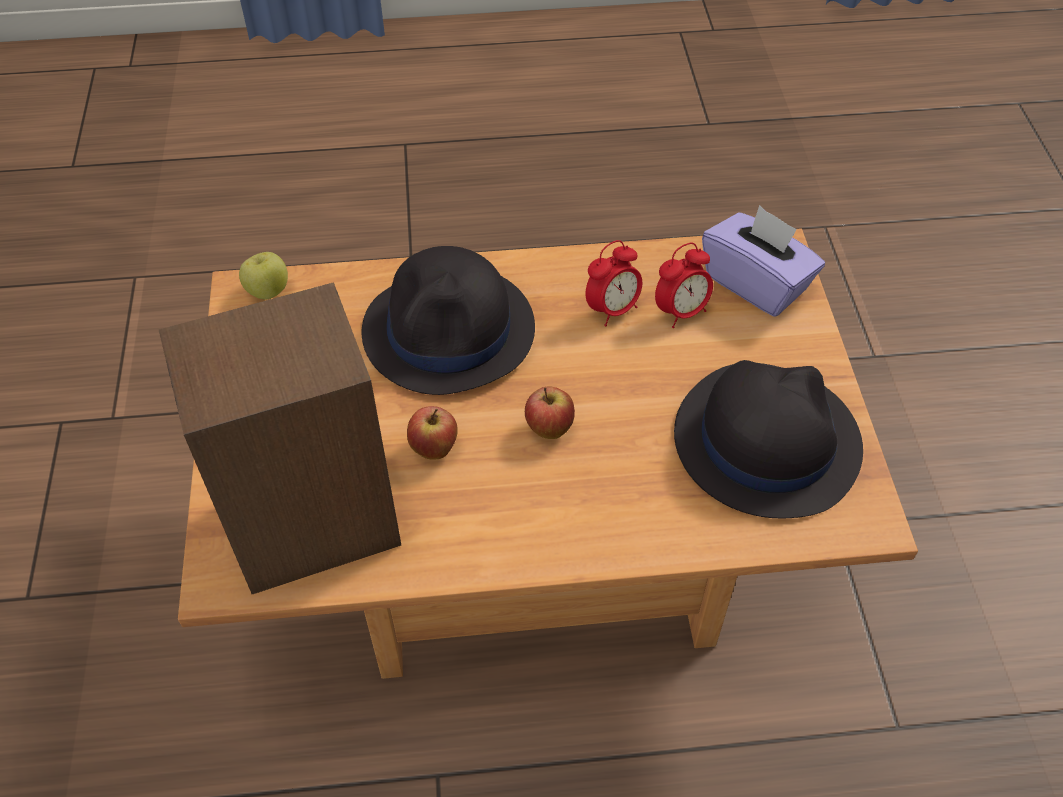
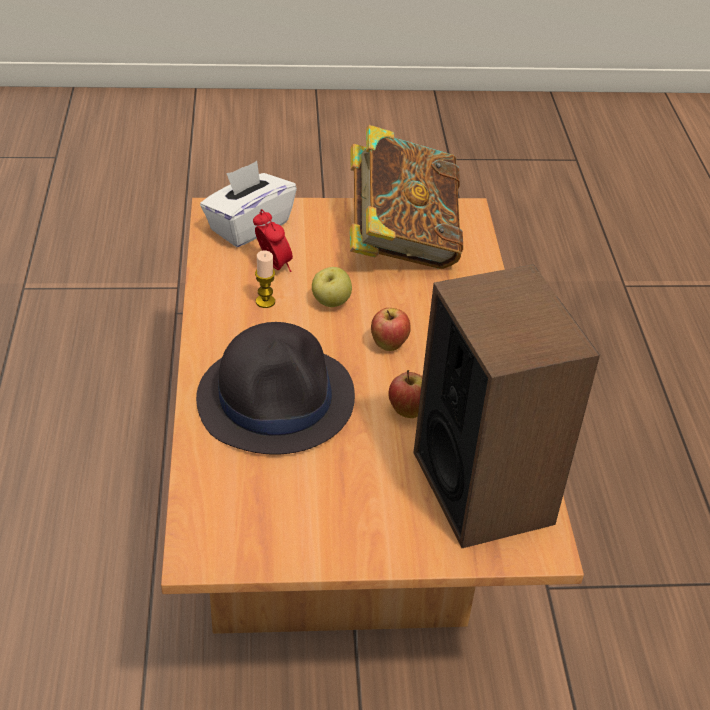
camera: 90 degrees left, 10 degrees down
(268, 291) = (202, 532): apple -> apple (331, 303)
(612, 309) = (265, 301): alarm clock -> candle
(756, 283) = (248, 226): purple tissue box -> white tissue box
(765, 440) = (401, 243): black hat -> book

